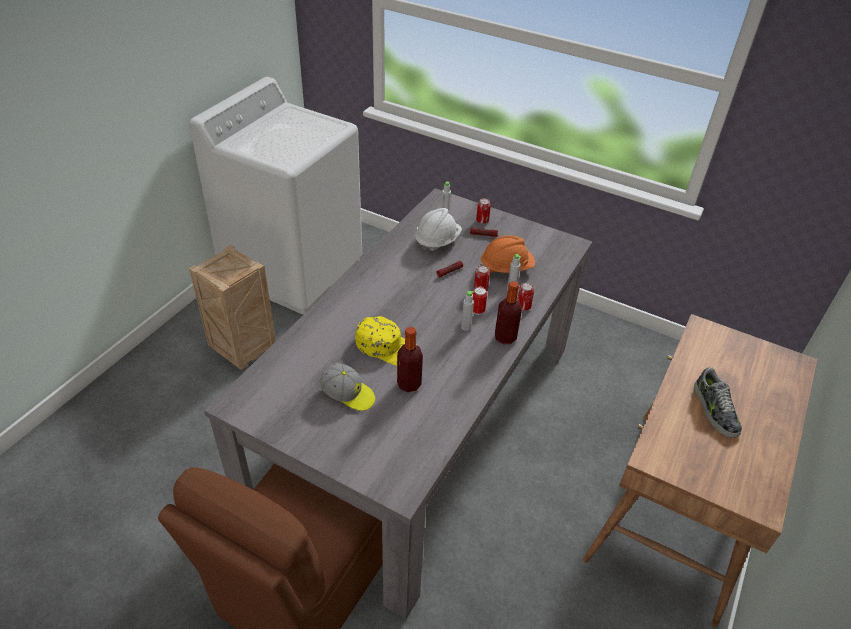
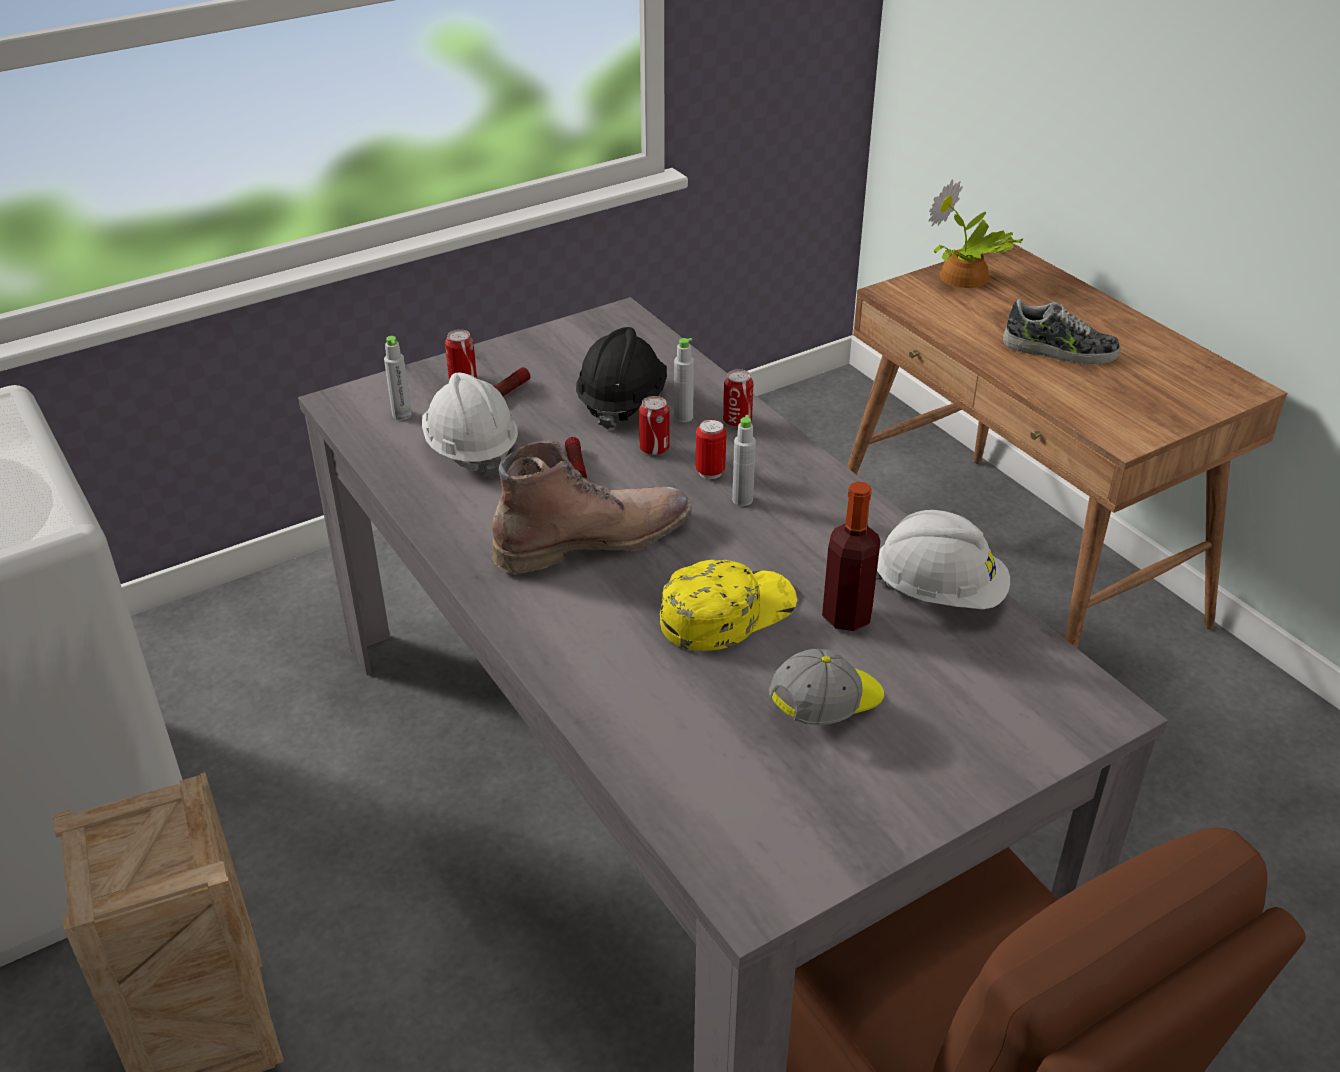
camera: 60 degrees left, 5 degrees down
(406, 293) = (593, 538): none -> brown boot
(447, 411) = (938, 593): none -> white hard hat
(505, 337) = (800, 467): bottle -> none
(506, 268) = (622, 402): orange hard hat -> black hard hat
(751, 351) = (965, 278): none -> potted plant

